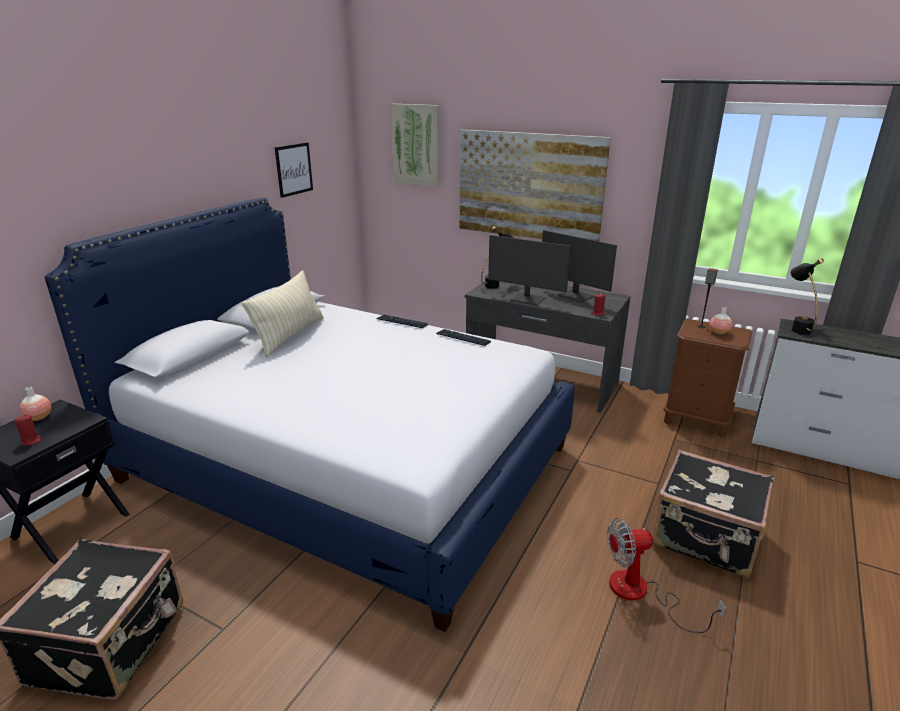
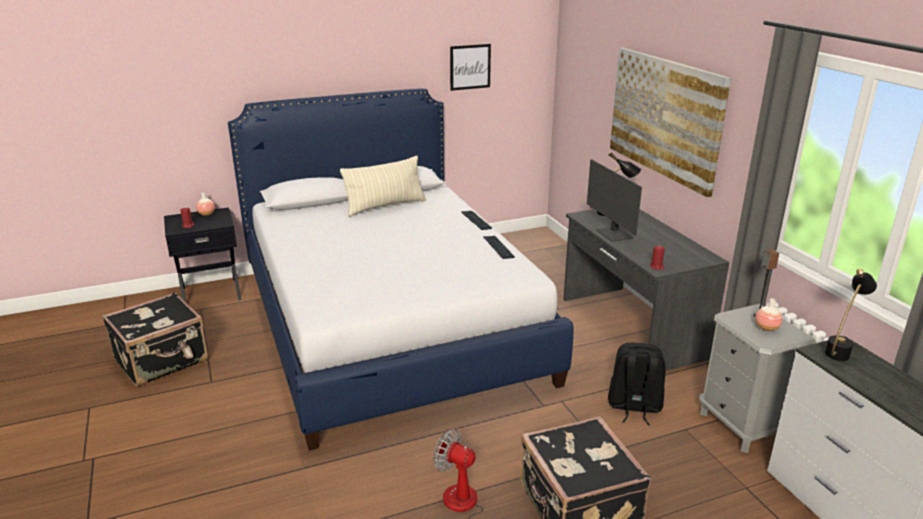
camera: 40 degrees right, 0 degrees up
(416, 145) = (592, 57): picture -> none
(575, 296) = (667, 245): monitor -> none
(626, 439) = (634, 407): none -> black backpack
(696, 420) = (741, 426): brown nightstand -> grey nightstand

